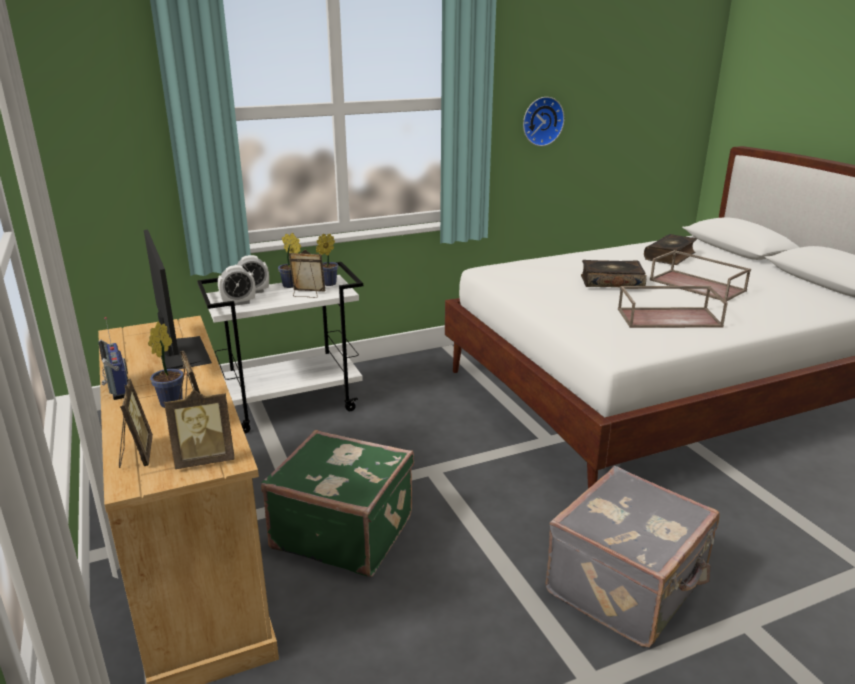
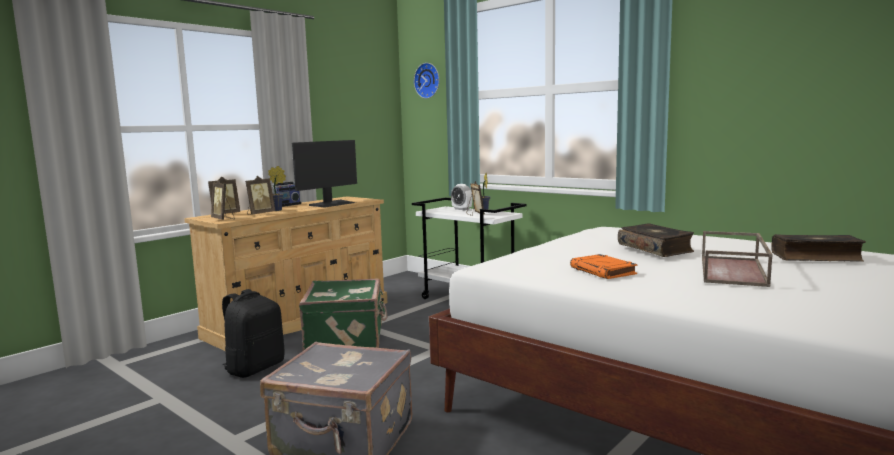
camera: 65 degrees right, 15 degrees down
(238, 303) = (440, 210): alarm clock -> none
(327, 284) = (499, 214): potted plant -> none
(365, 636) = (255, 368): none -> black backpack
(541, 121) = (745, 99): wall clock -> wall clock (428, 80)
(669, 317) = (603, 271): brown tray -> orange book

